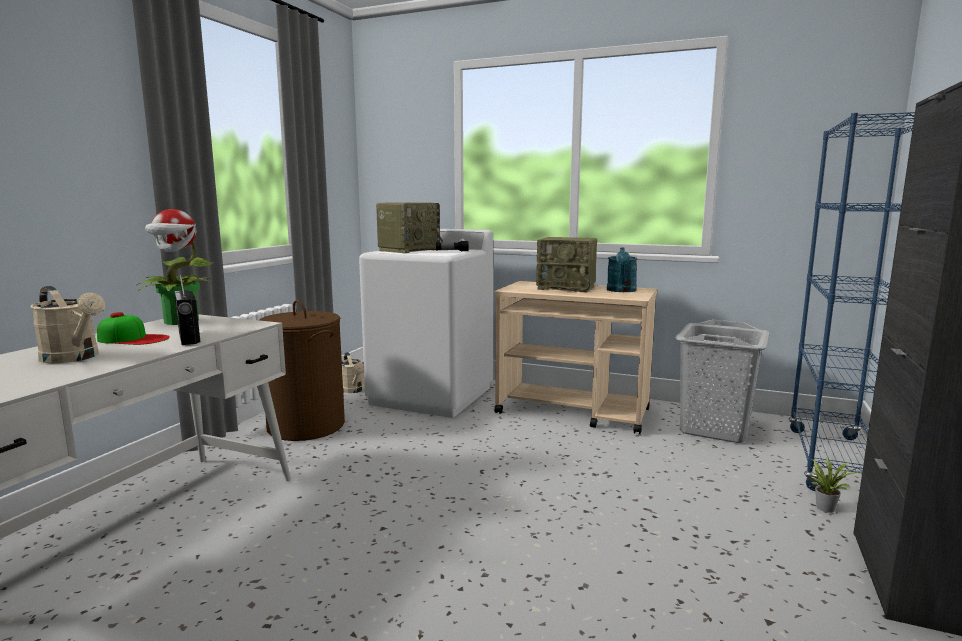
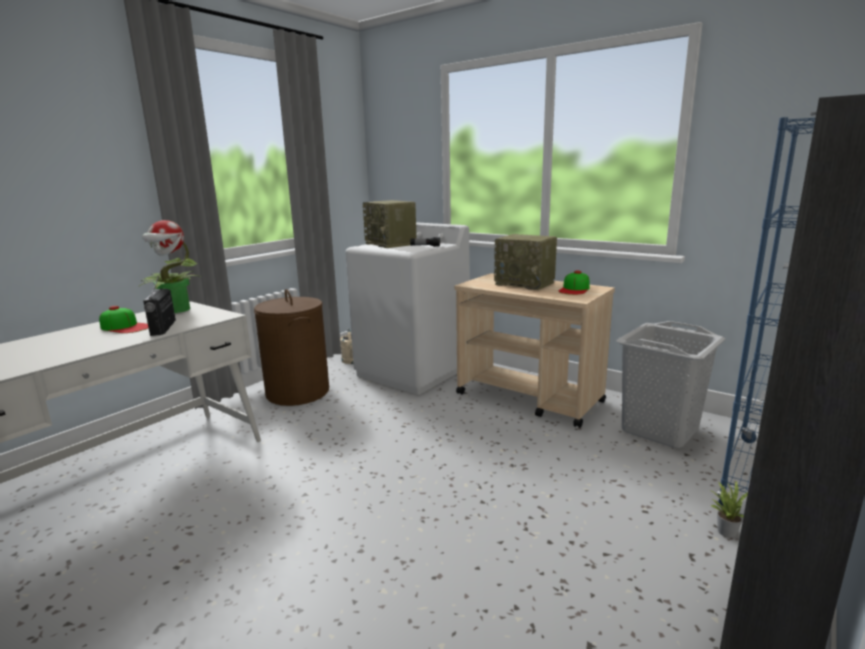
camera: 15 degrees right, 5 degrees up
(75, 358) = (69, 344): beige watering can -> none
(409, 250) = (391, 244): radio -> radio turned 90 degrees clockwise
(621, 291) = (574, 289): turquoise watering can -> cap

